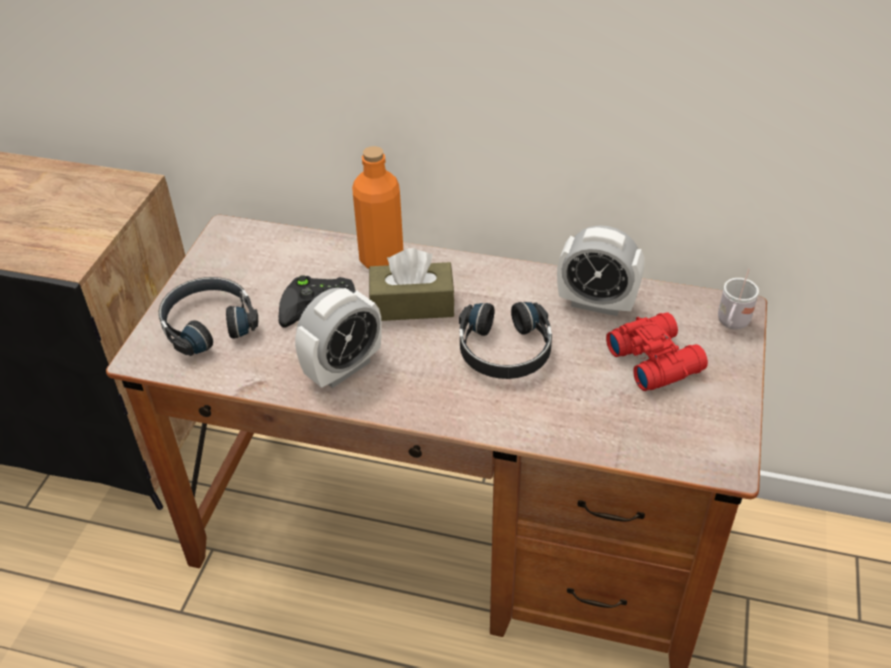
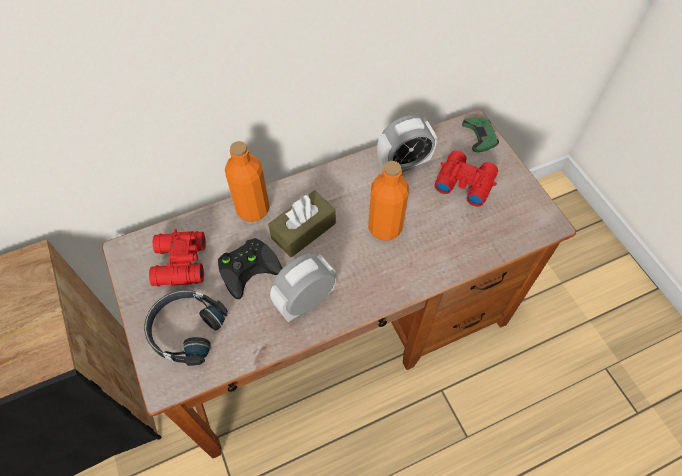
camera: 40 degrees left, 15 degrees up
(261, 267) = (179, 264): none -> red binoculars
(343, 368) = (305, 302): alarm clock -> alarm clock turned 135 degrees counterclockwise
(505, 351) = (385, 227): black headphones -> orange bottle
(731, 324) = (480, 136): white mug -> green game controller

